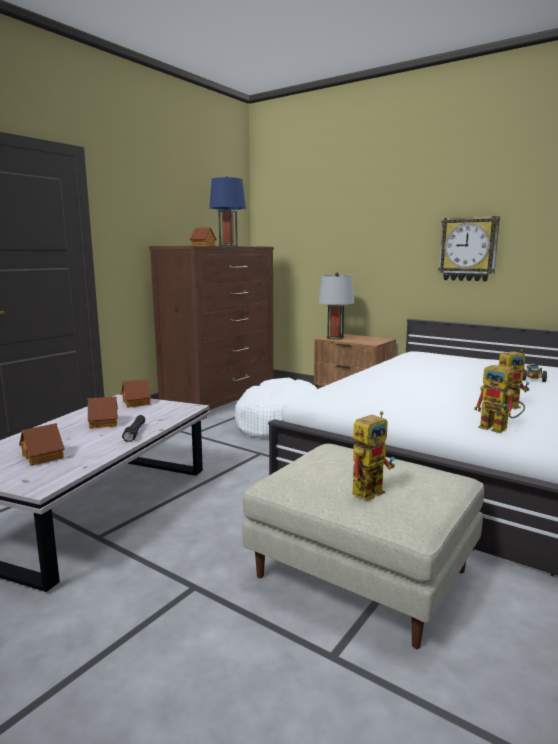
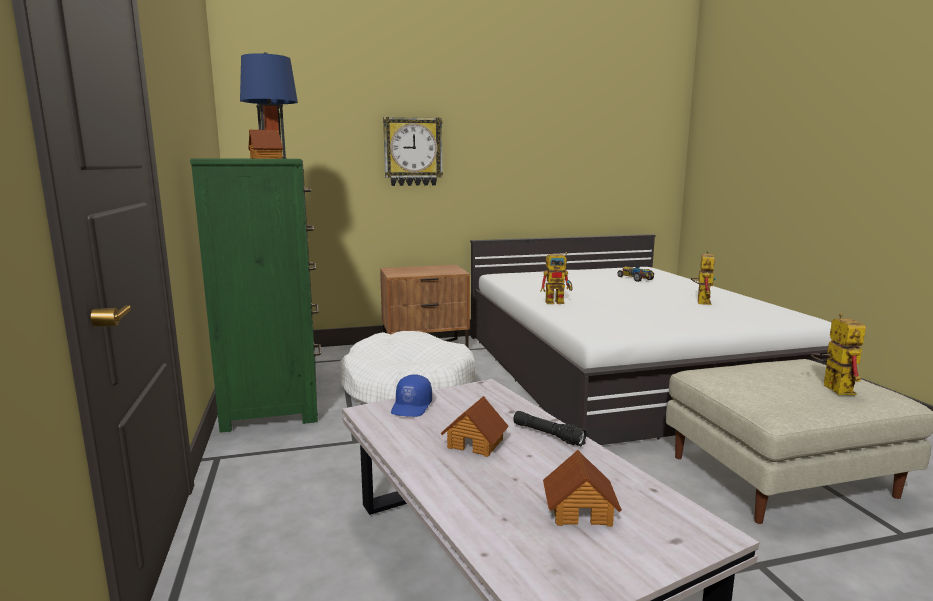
camera: 50 degrees left, 0 degrees up
(137, 403) = (412, 407): toy house -> blue cap
(220, 400) = (275, 391): brown dresser -> green dresser
(335, 338) = (404, 273): grey table lamp -> none
(468, 249) = (523, 163): wall clock -> wall clock (413, 152)
(499, 429) = (759, 318): toy robot -> toy robot (558, 302)

